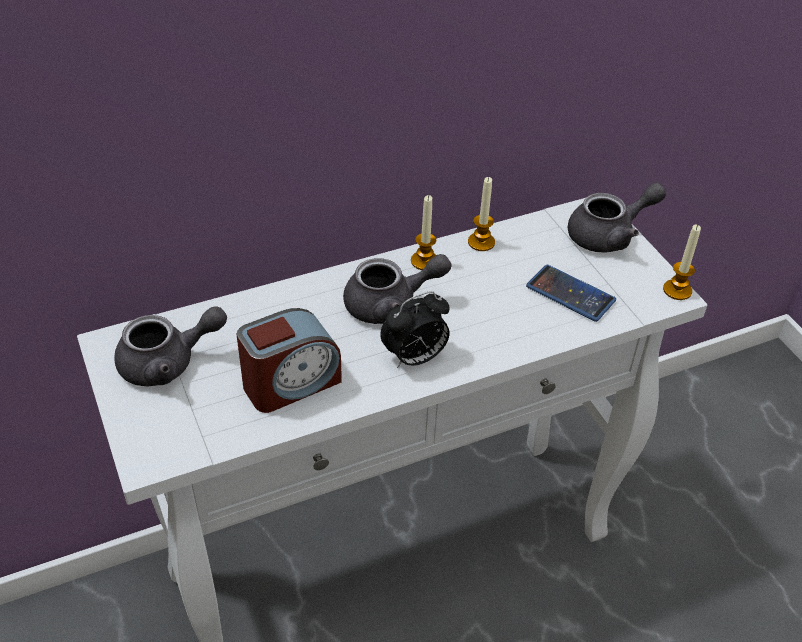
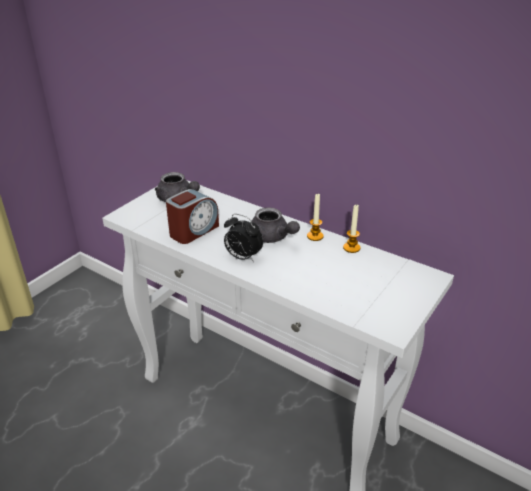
camera: 60 degrees right, 10 degrees down
(291, 383) = (193, 231): alarm clock -> alarm clock turned 75 degrees counterclockwise
(570, 294) = (346, 290): phone -> none
(609, 235) = (416, 289): grey teapot -> none
(677, 290) = (400, 331): candle -> none

